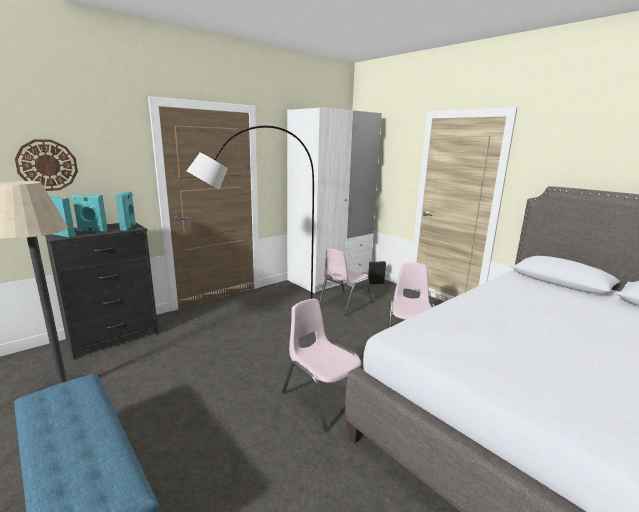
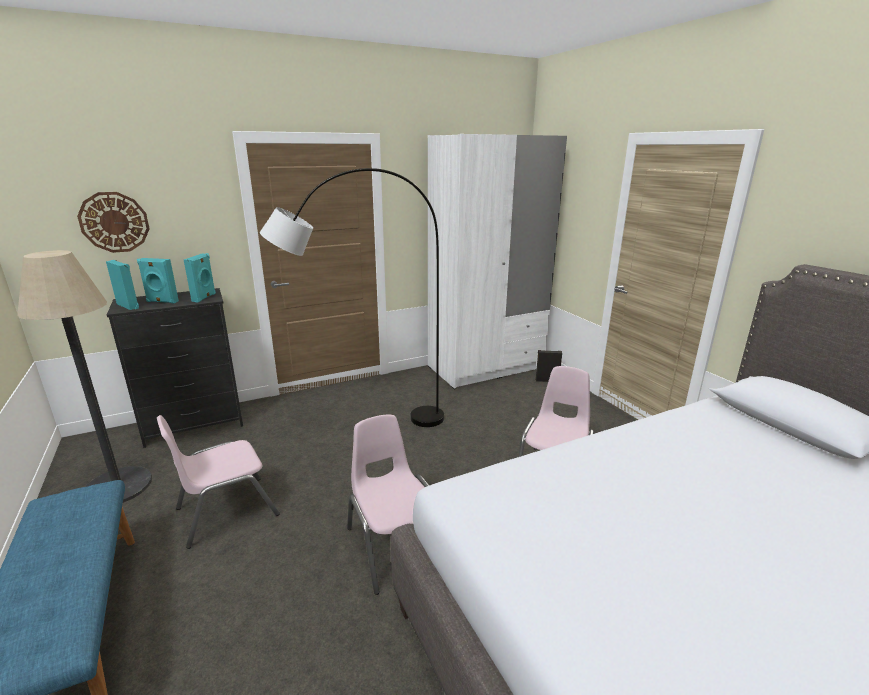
camera: 15 degrees right, 5 degrees up
(344, 304) = (488, 408): pink chair -> pink chair (226, 511)

